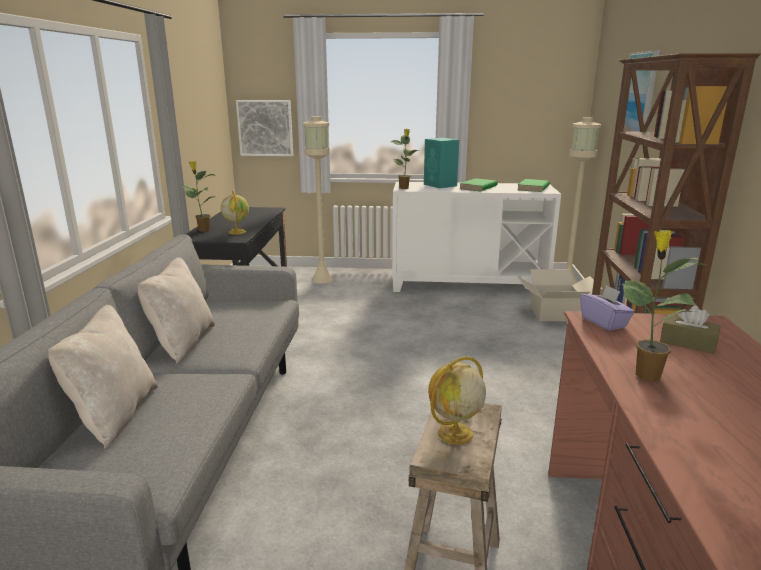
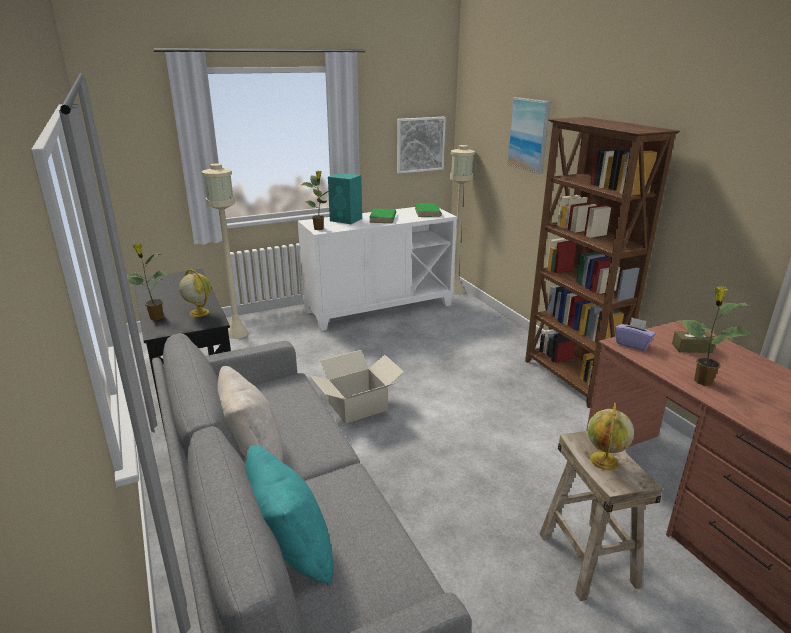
camera: 30 degrees left, 5 degrees up
(114, 415) = (292, 551): beige pillow -> turquoise pillow
(265, 128) = (139, 177): picture -> picture (420, 144)
(555, 314) = (470, 321): cardboard box -> cardboard box (358, 407)

